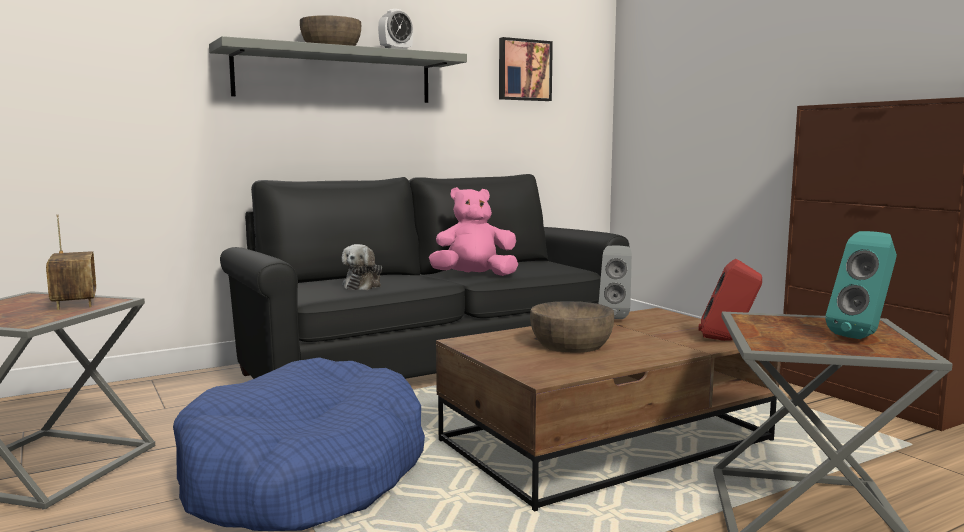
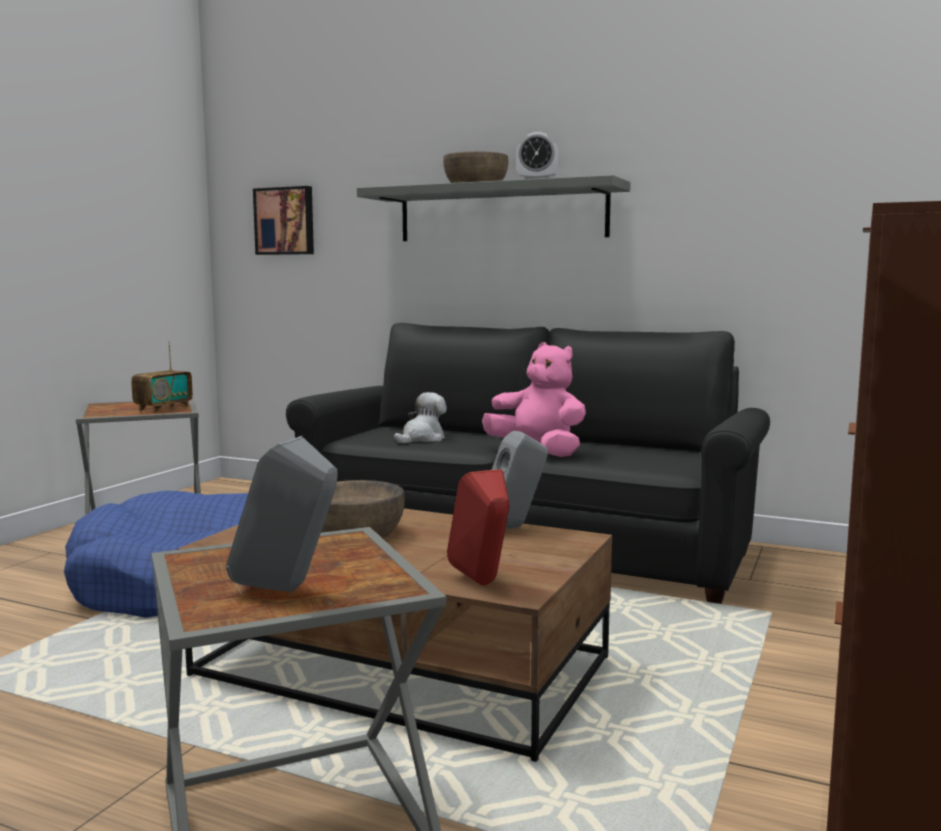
camera: 55 degrees right, 0 degrees up
(363, 285) = (422, 439): plush toy -> plush toy turned 150 degrees clockwise
(524, 70) = (760, 183): picture -> picture (285, 221)
(862, 337) = (288, 590): turquoise speaker -> grey speaker

